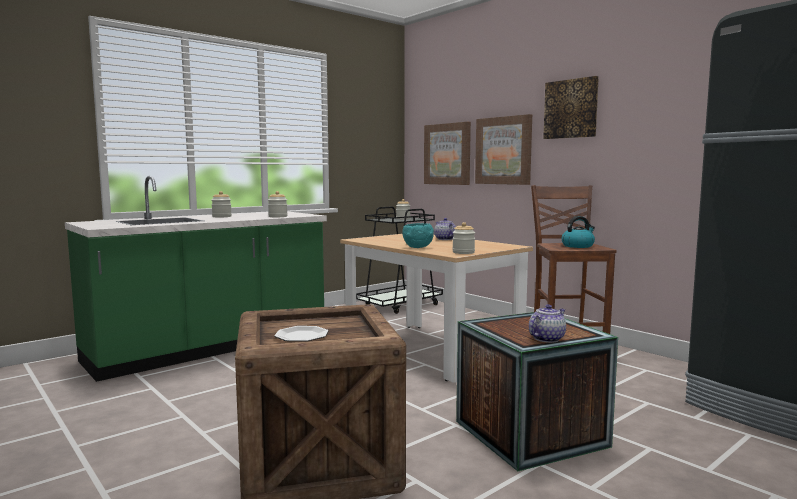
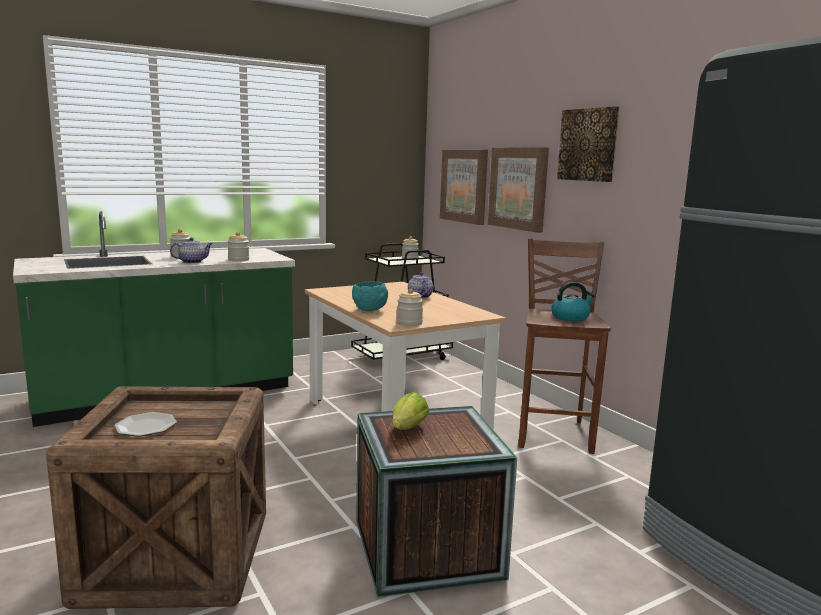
camera: 10 degrees right, 5 degrees up
(512, 328) = (407, 430): none -> lettuce
(547, 338) = (429, 451): teapot -> teapot (192, 262)

